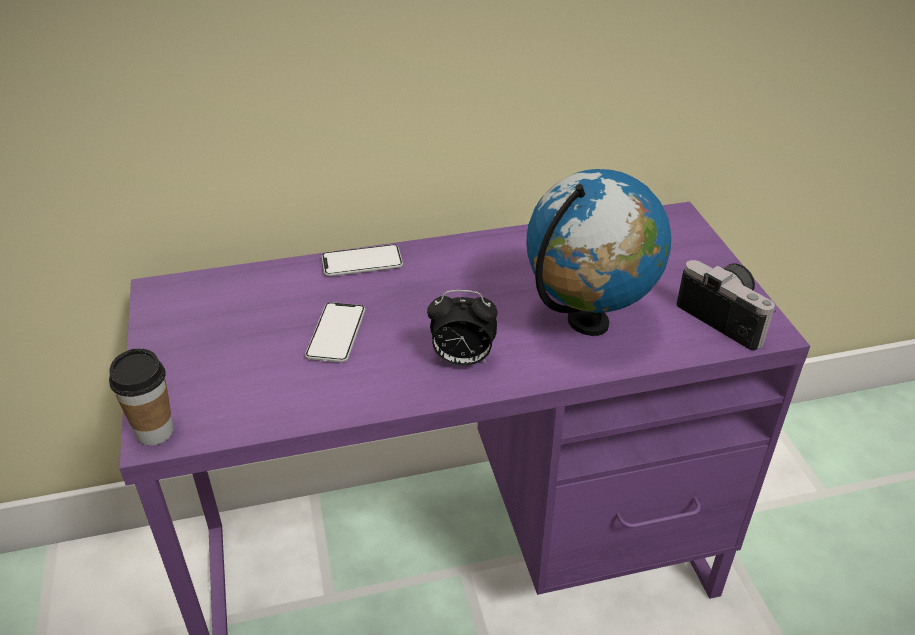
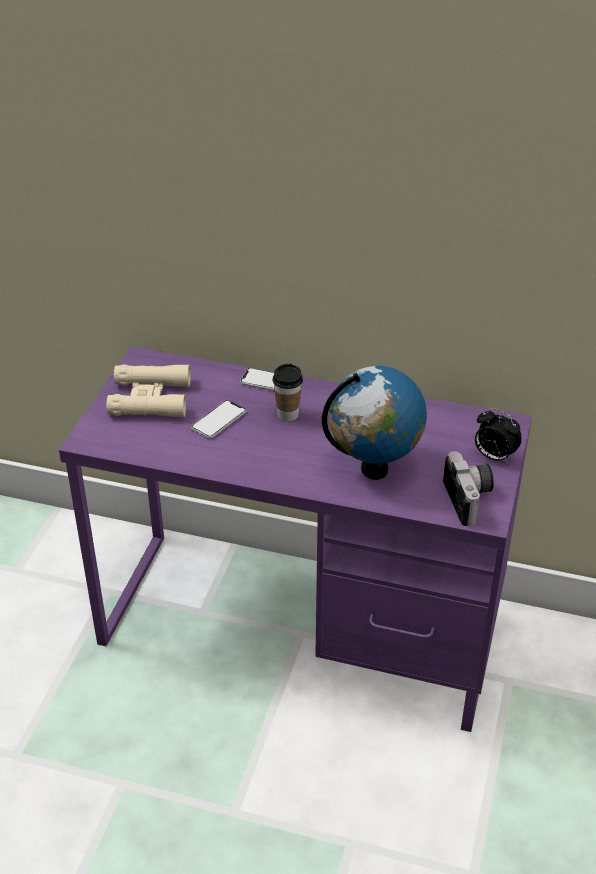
camera: 30 degrees right, 0 degrees up
(155, 432) = (86, 438): cup -> cup (287, 414)
(214, 339) = (150, 399): none -> beige binoculars
(462, 360) = (277, 462): alarm clock -> alarm clock (493, 457)

